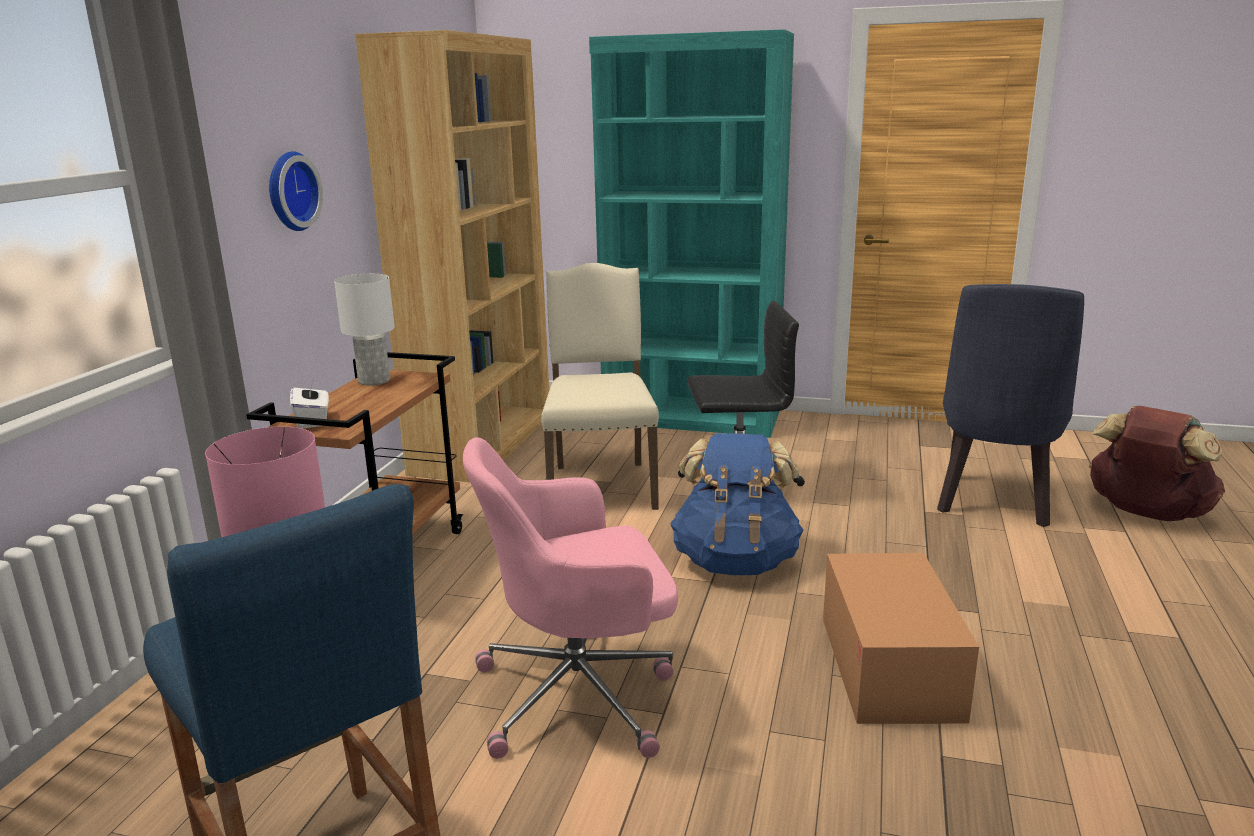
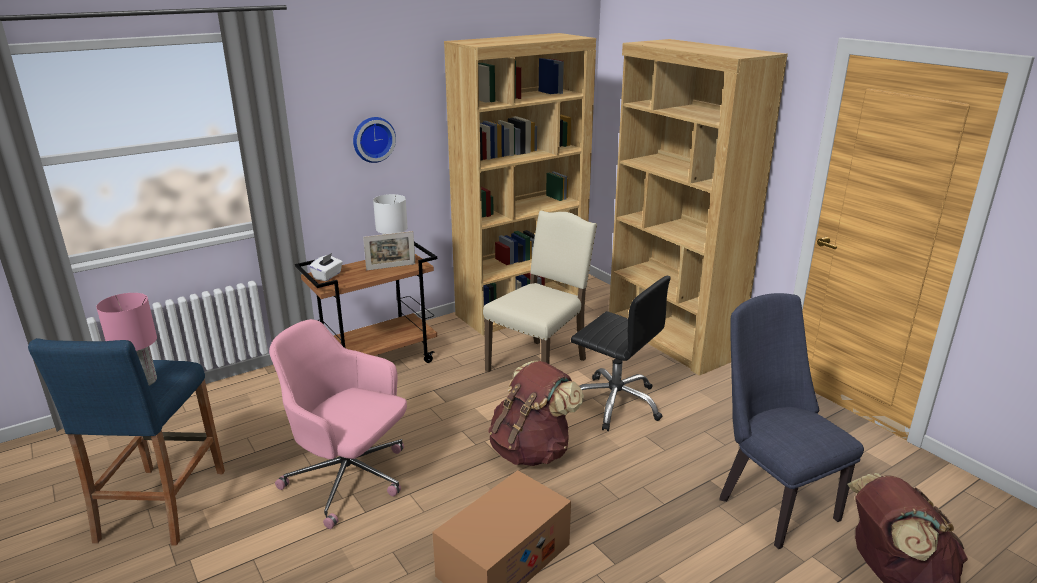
camera: 40 degrees right, 5 degrees up
(391, 388) = (391, 267): none -> picture frame
(692, 418) = (671, 339): turquoise bookcase -> brown bookcase
(735, 561) = (532, 450): blue backpack -> brown backpack
(993, 505) = (771, 502): blue chair -> blue chair turned 90 degrees clockwise

